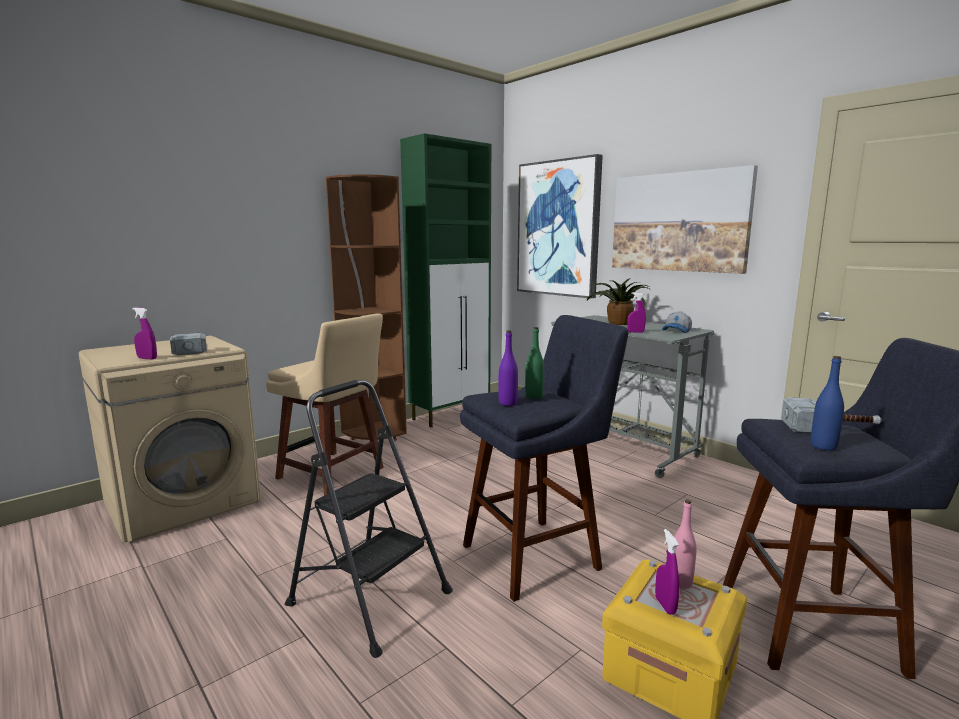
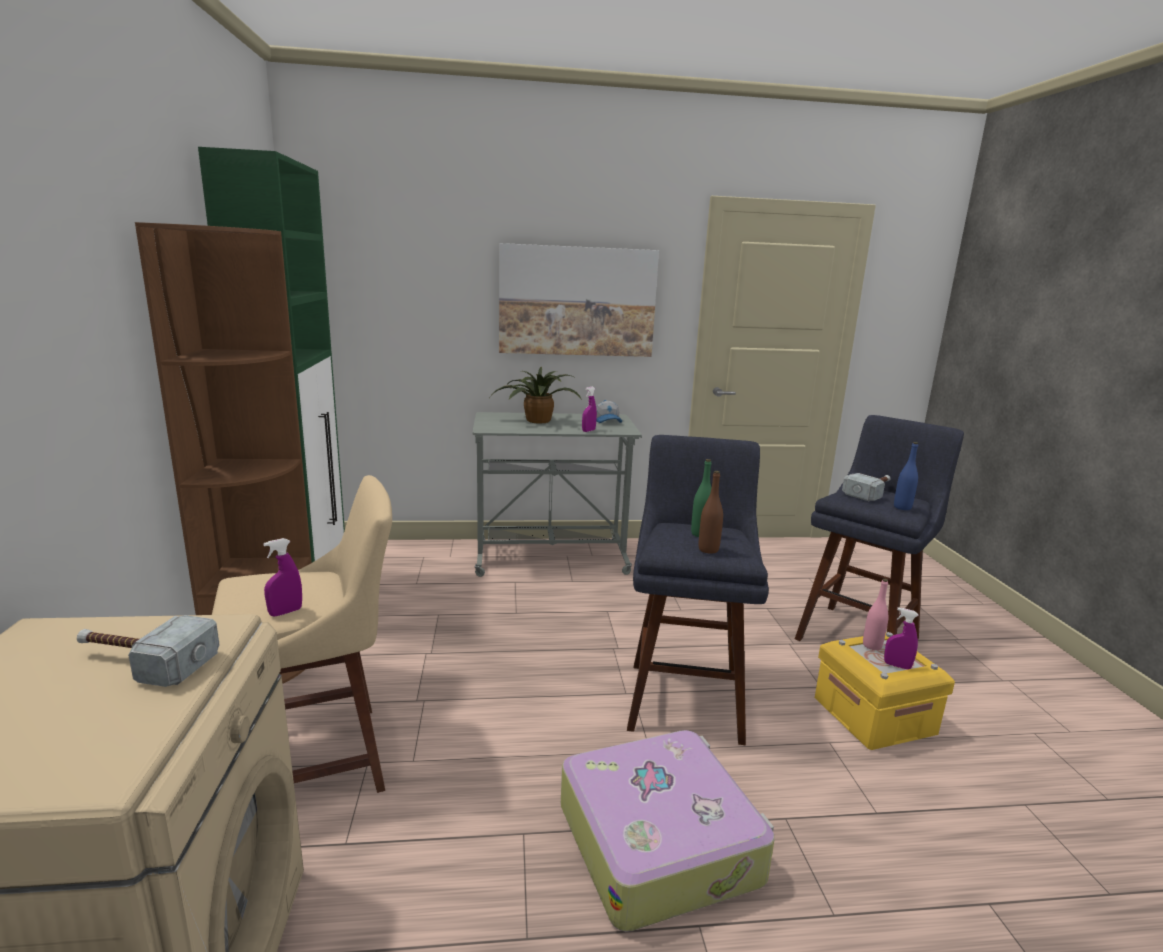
camera: 55 degrees left, 5 degrees up
(147, 358) = (140, 724): purple spray bottle -> purple spray bottle (285, 612)
(367, 594) = (659, 841): black step ladder -> suitcase
(508, 403) = (708, 549): purple bottle -> brown bottle
(558, 229) = (403, 301): picture -> none

